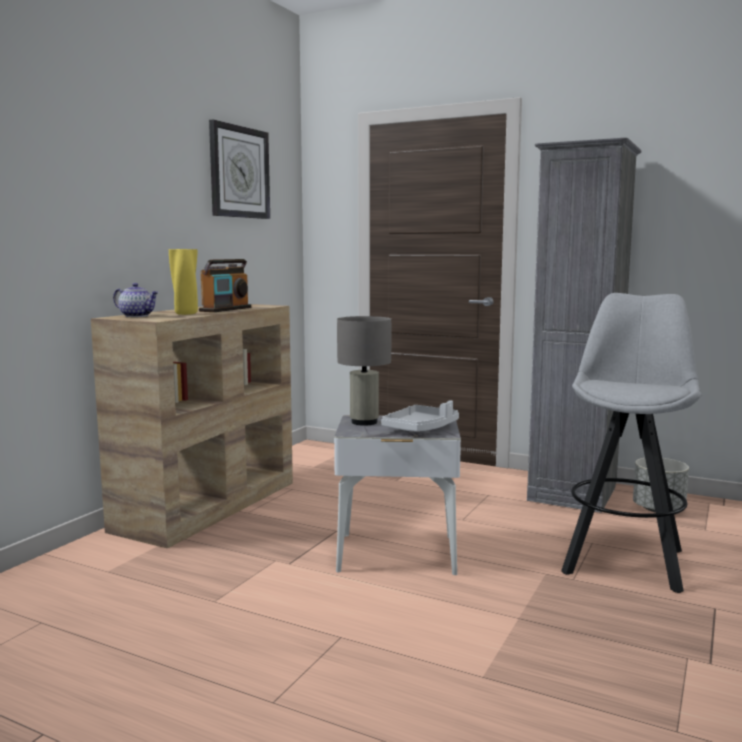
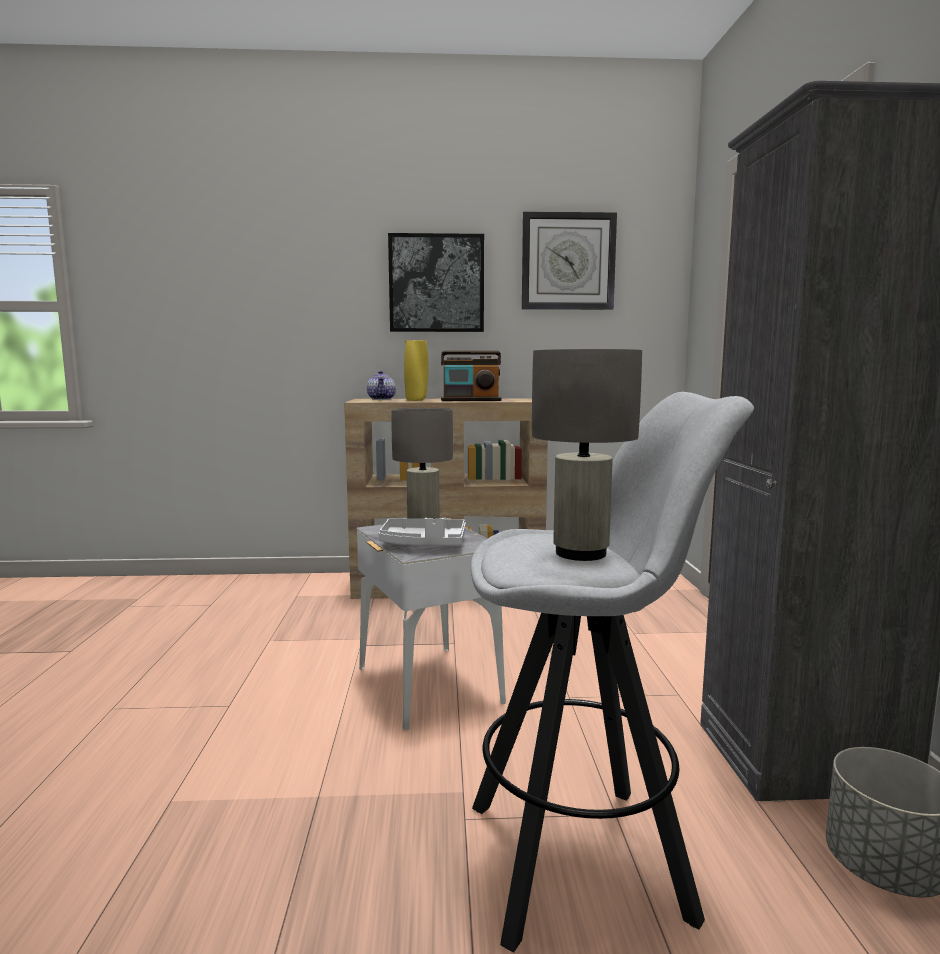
camera: 60 degrees right, 0 degrees up
(149, 184) = (436, 284): none -> picture
(632, 384) = (579, 553): none -> grey table lamp

